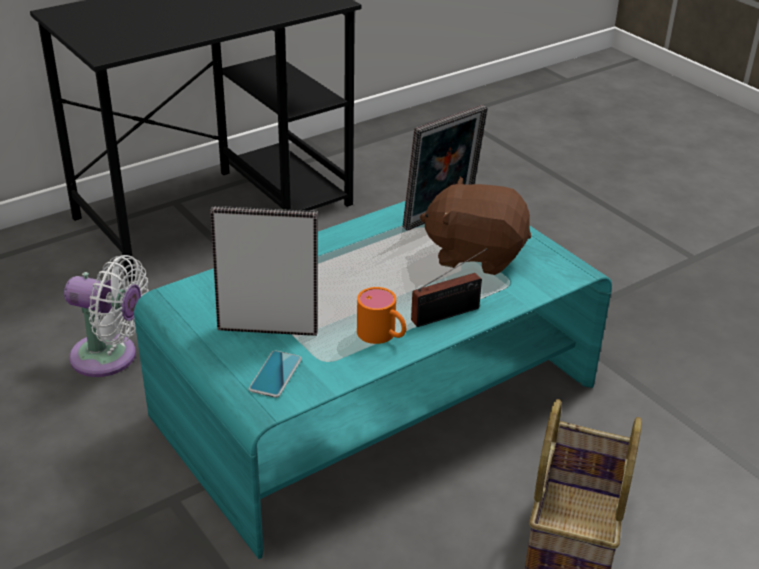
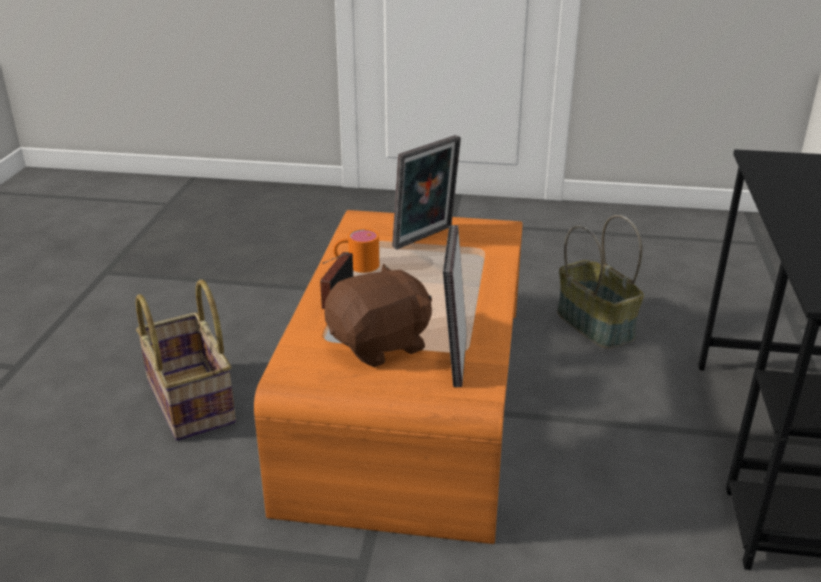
camera: 135 degrees right, 5 degrees down
(110, 357) = (596, 325): white fan -> basket
(275, 374) = (380, 224): phone -> none
(376, 400) = (410, 401): turquoise coffee table -> orange coffee table

